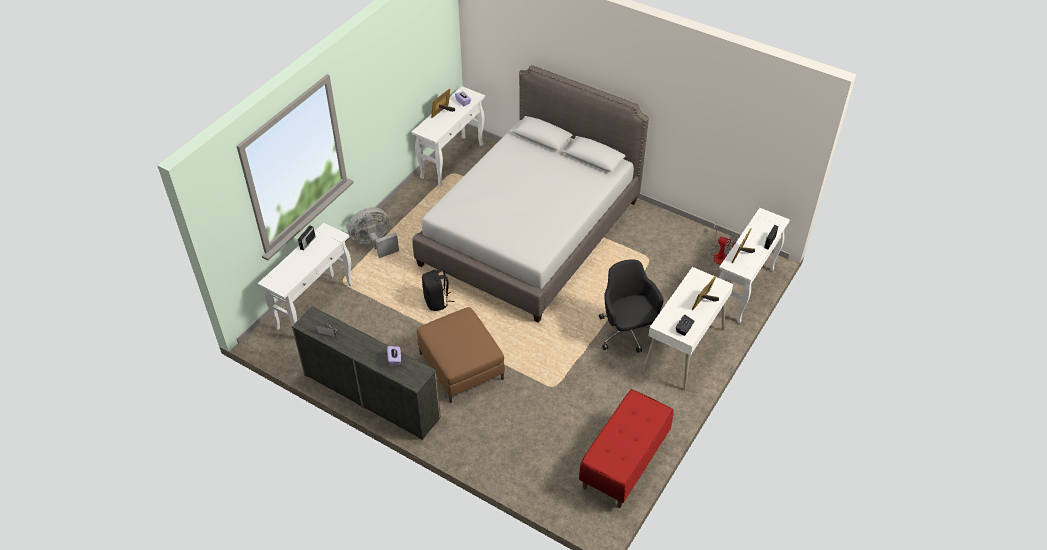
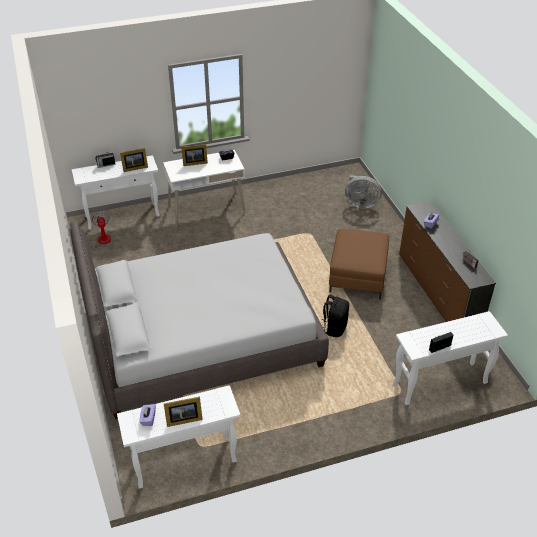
camera: 140 degrees left, 5 degrees down
(374, 244) = (344, 412): grey fan -> grey fan (360, 204)
(625, 462) = (310, 183): red bench -> none
(627, 332) = (226, 235): black office chair -> none

